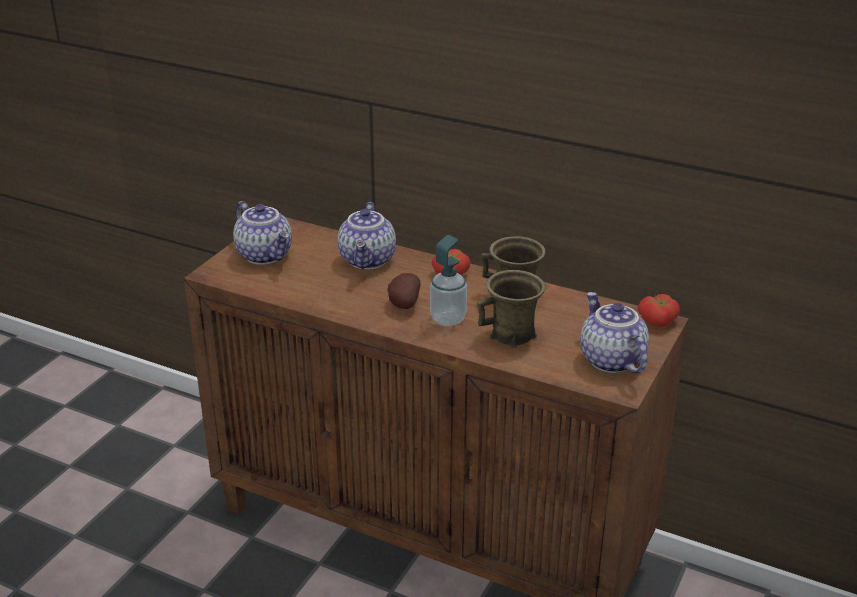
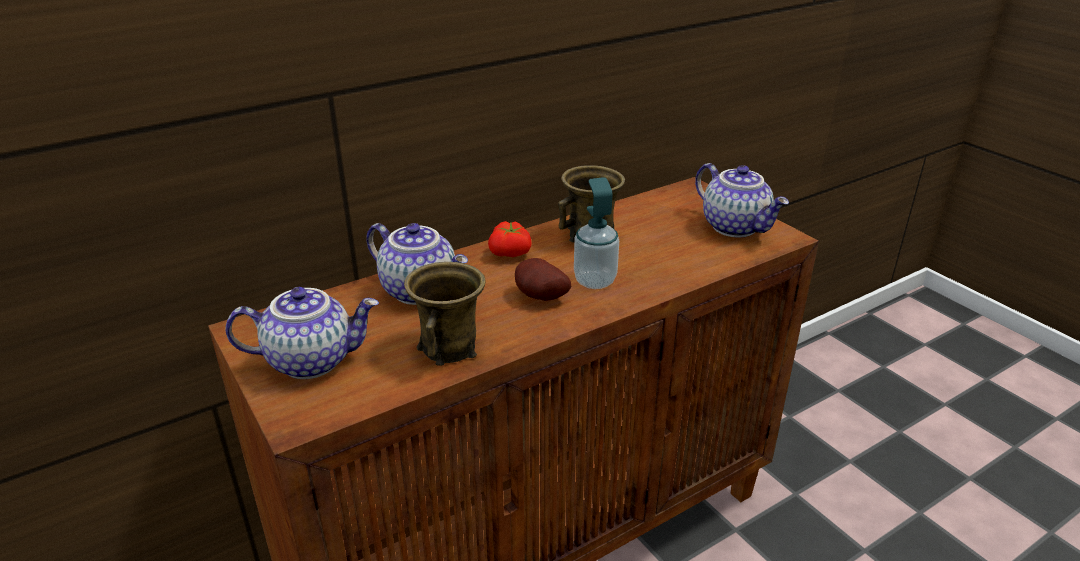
camera: 60 degrees left, 0 degrees up
(513, 335) = (656, 257): brown mug -> brown mug (450, 347)
(610, 360) = (736, 227): teapot -> teapot turned 135 degrees counterclockwise
(657, 322) = (691, 189): tomato -> none

